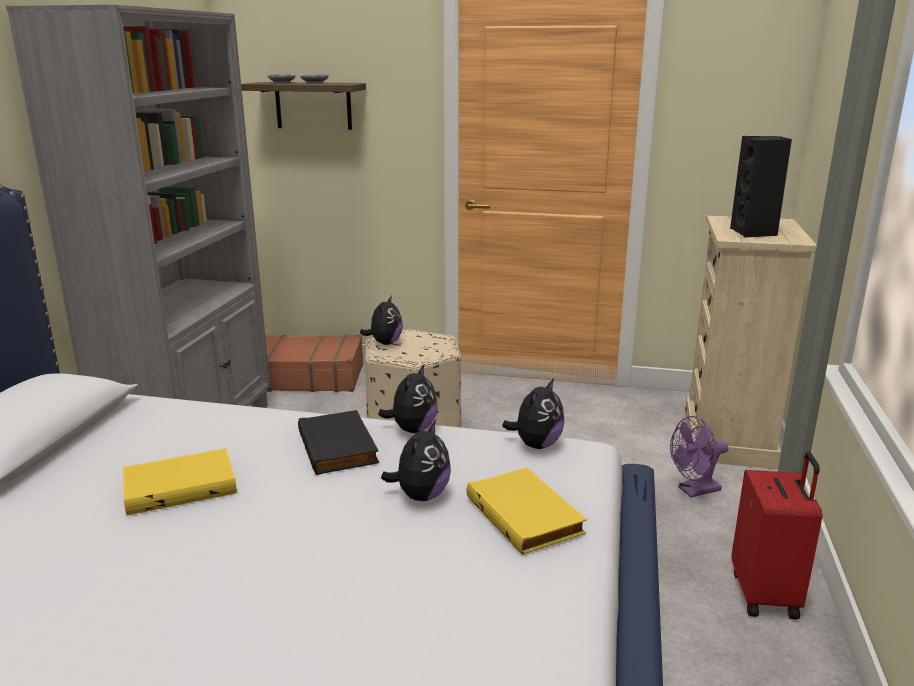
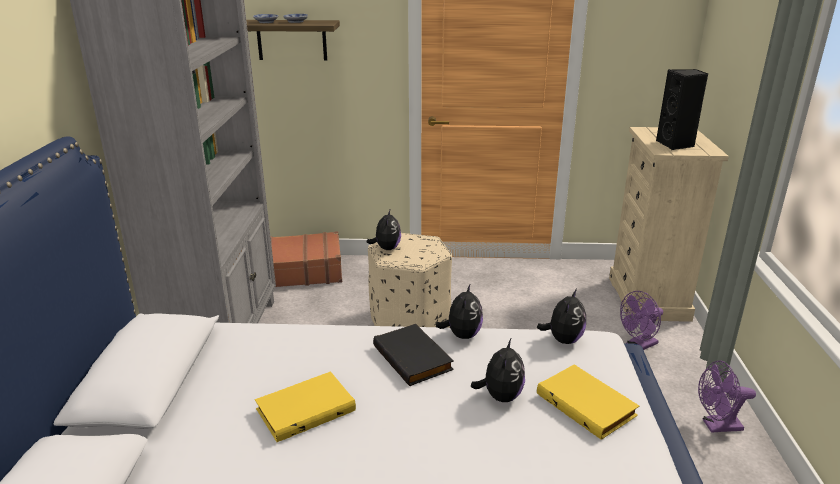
camera: 10 degrees left, 5 degrees up
(766, 595) = (716, 426): red suitcase -> purple fan

